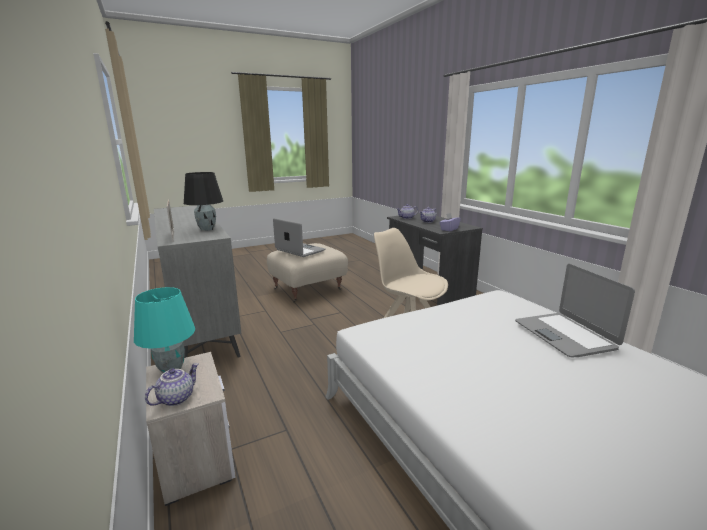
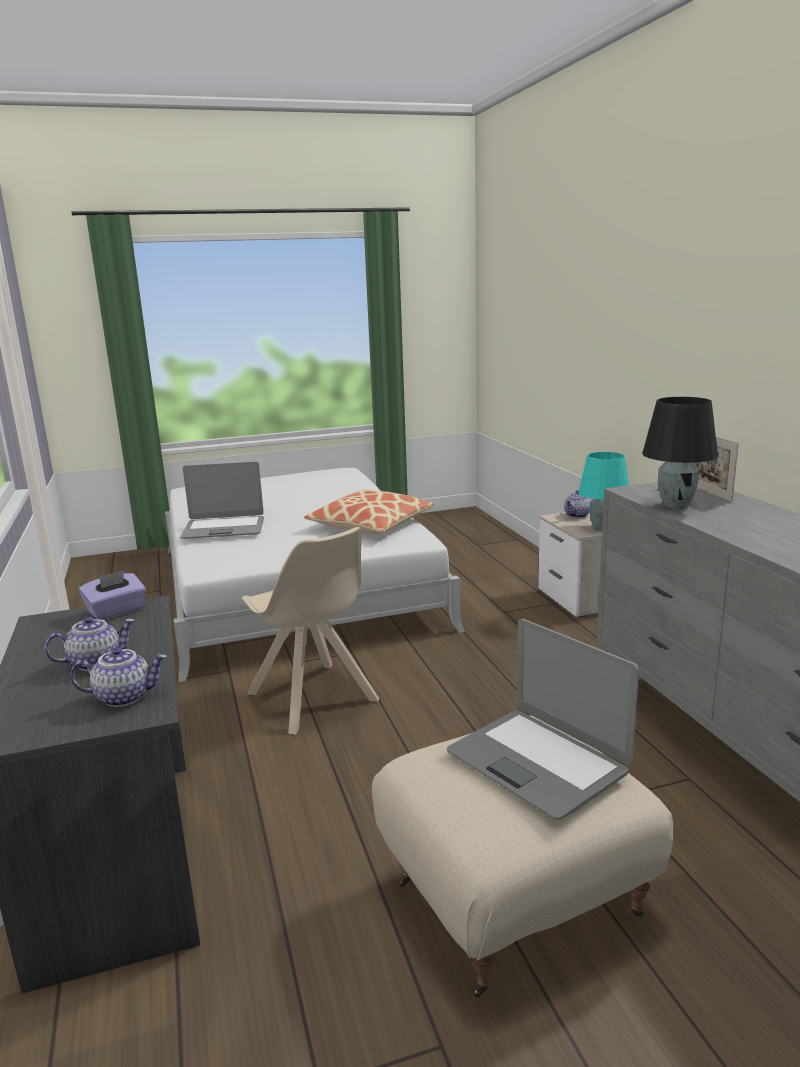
camera: 170 degrees left, 0 degrees up
(423, 354) = (371, 525): none -> pillow
(564, 335) = (224, 529): laptop -> laptop turned 90 degrees clockwise

